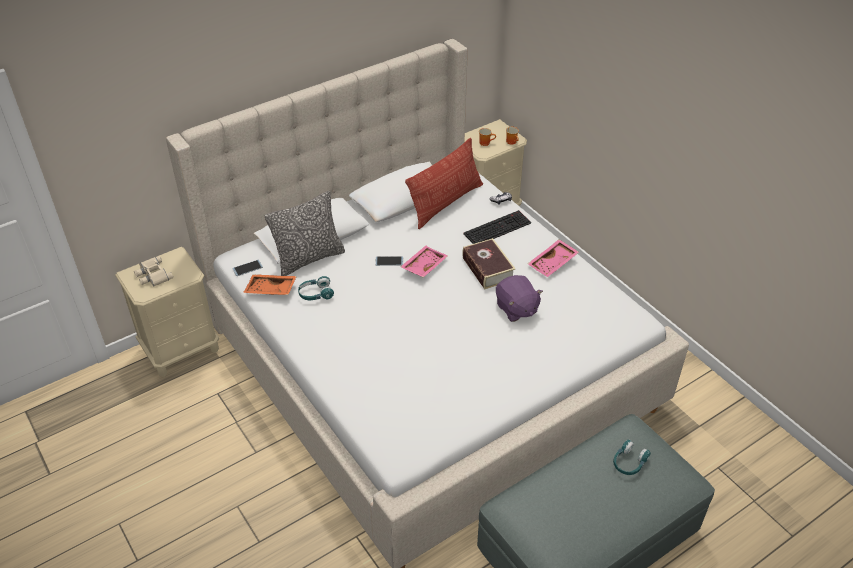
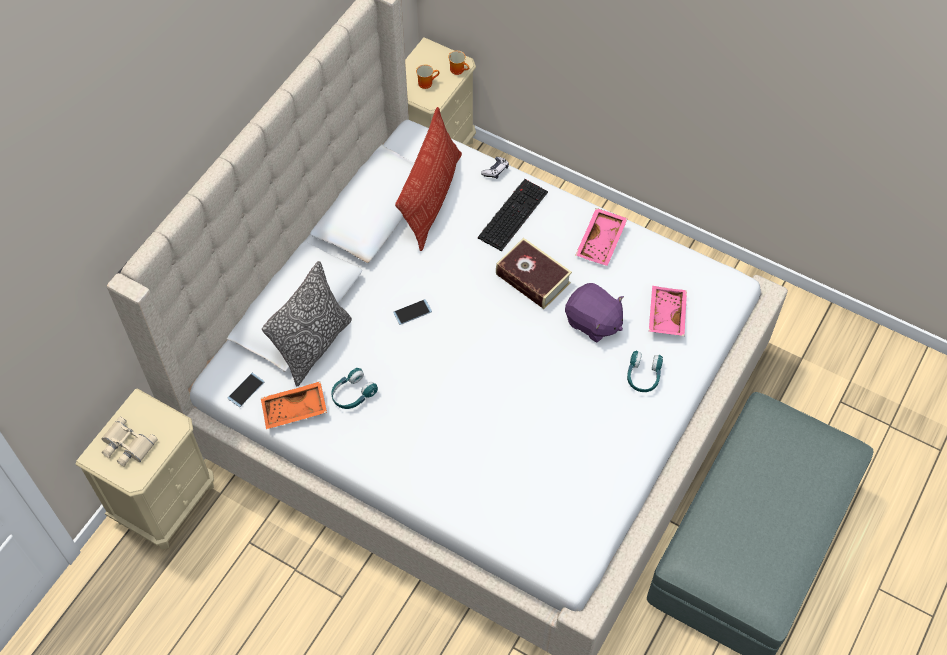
camera: 25 degrees left, 15 degrees up
(423, 266) = (456, 303): pink tray -> pink tray (665, 315)
(629, 463) = (782, 456): turquoise headphones -> turquoise headphones (643, 376)

